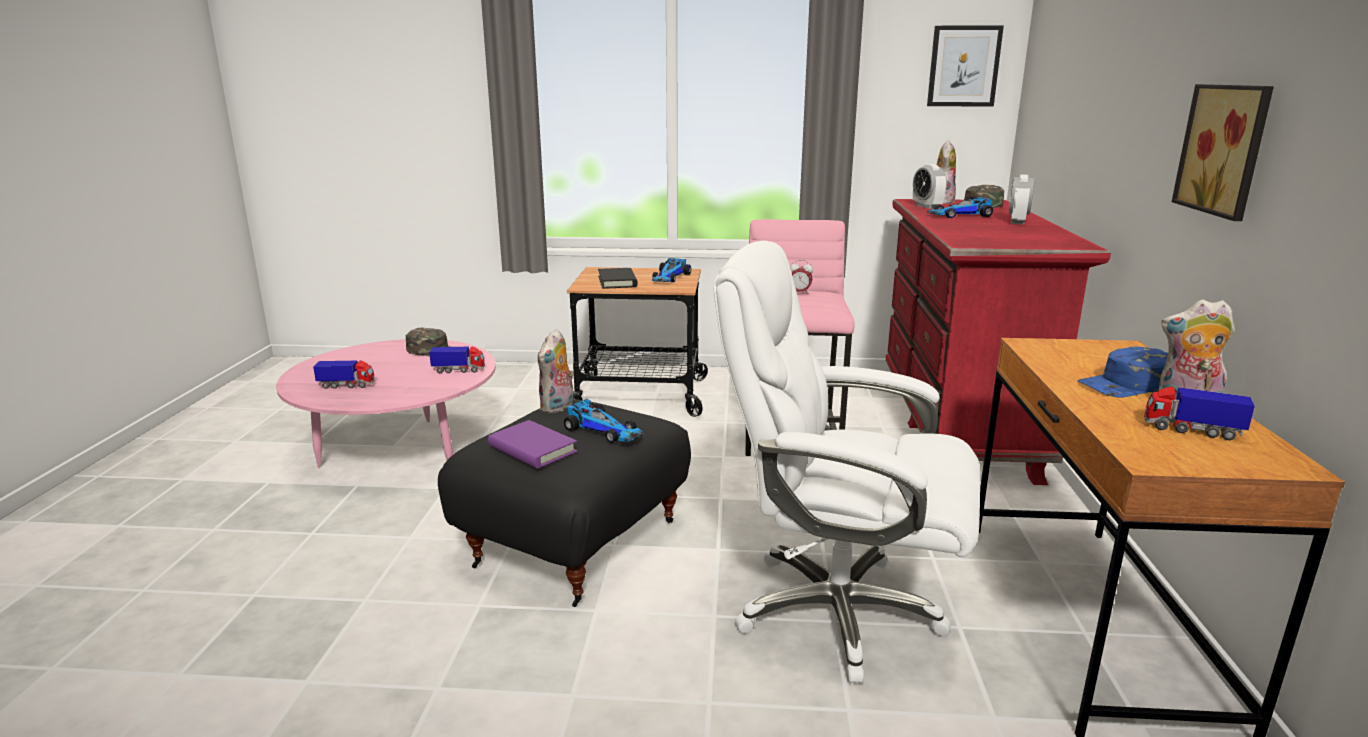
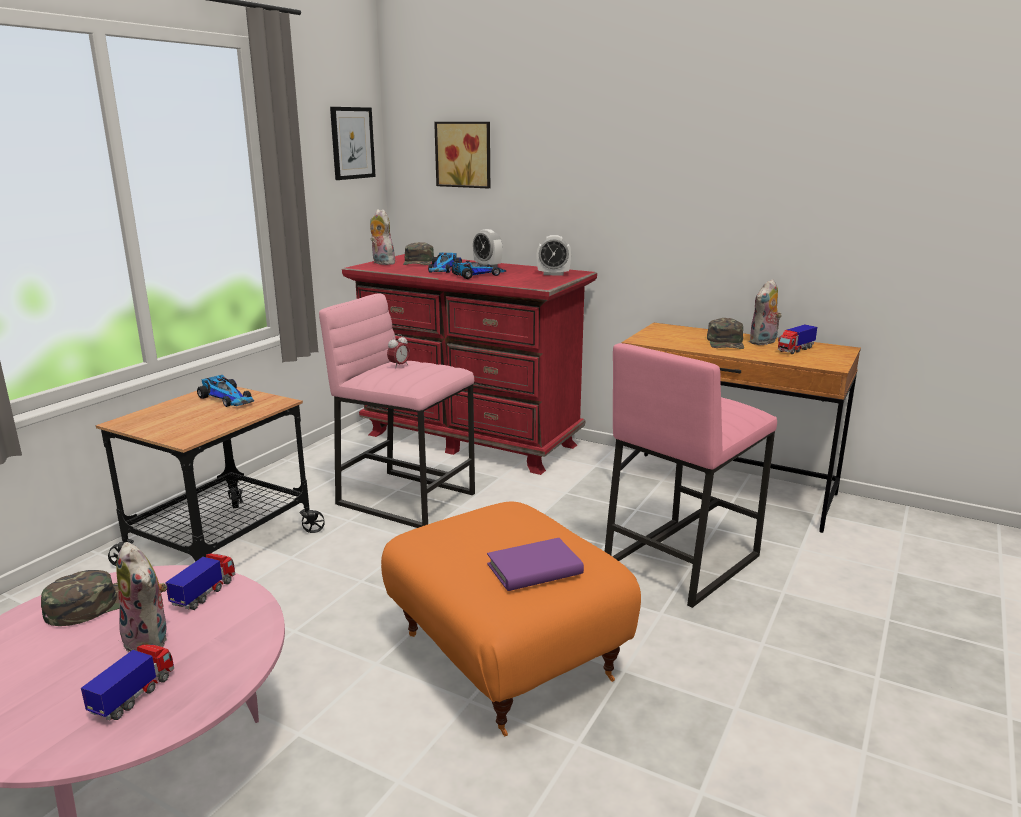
camera: 65 degrees left, 0 degrees up
(558, 408) = (431, 543): plush toy -> plush toy (150, 640)
(574, 542) = (503, 659): black ottoman -> orange ottoman
(604, 430) = (520, 528): toy car -> toy car (477, 275)
(617, 281) = (197, 421): black book -> none
(842, 612) = (681, 561): white office chair -> pink stool
(927, 206) = (395, 268): alarm clock -> alarm clock (553, 274)
(1126, 385) = (726, 342): blue cap -> green cap
(1227, 149) = (706, 197): picture -> picture (464, 154)

